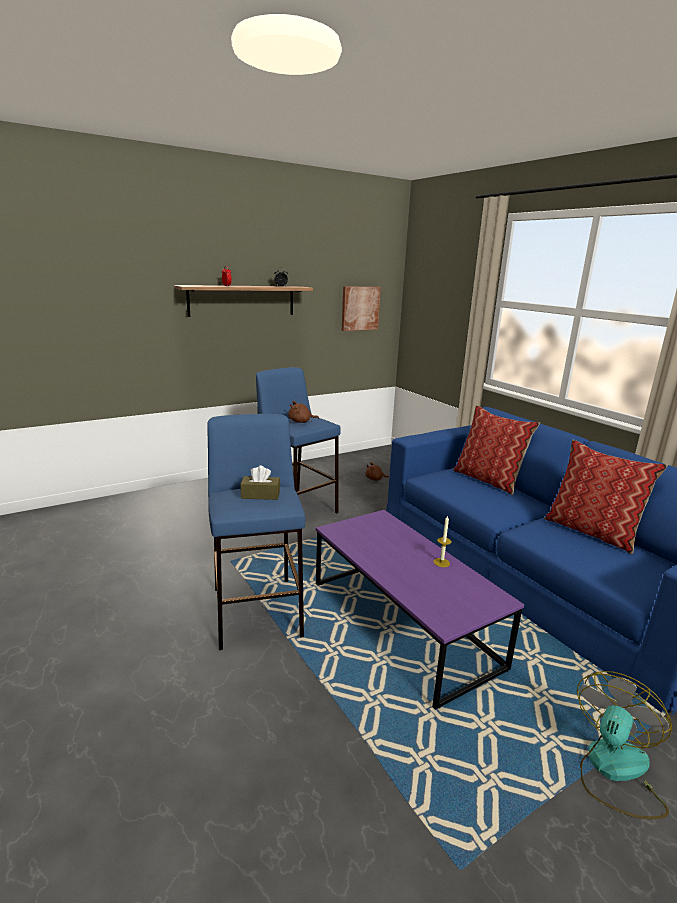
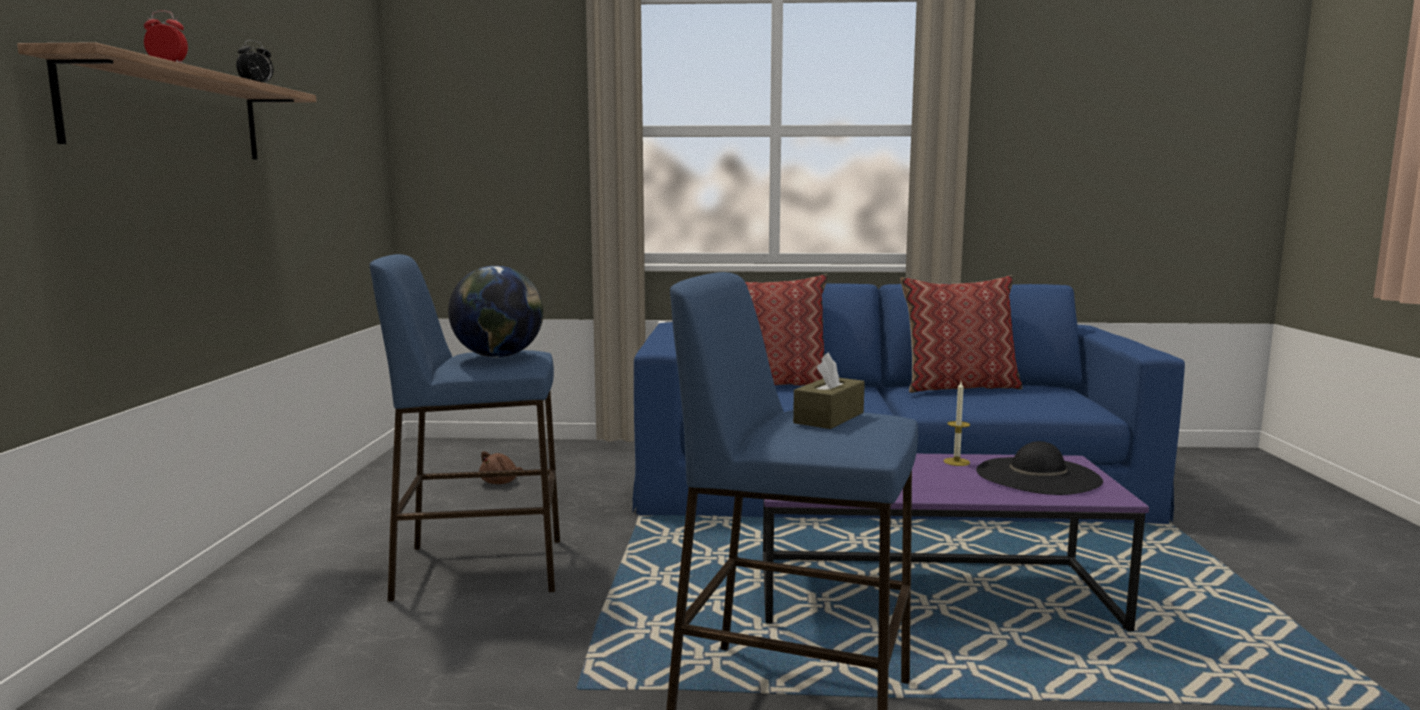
camera: 55 degrees left, 10 degrees down
(301, 422) = (499, 356): brown plush toy -> globe
(360, 308) = (344, 156): picture -> none
(452, 592) = (1038, 476): none -> black hat
(614, 771) = (1251, 575): fan -> none

